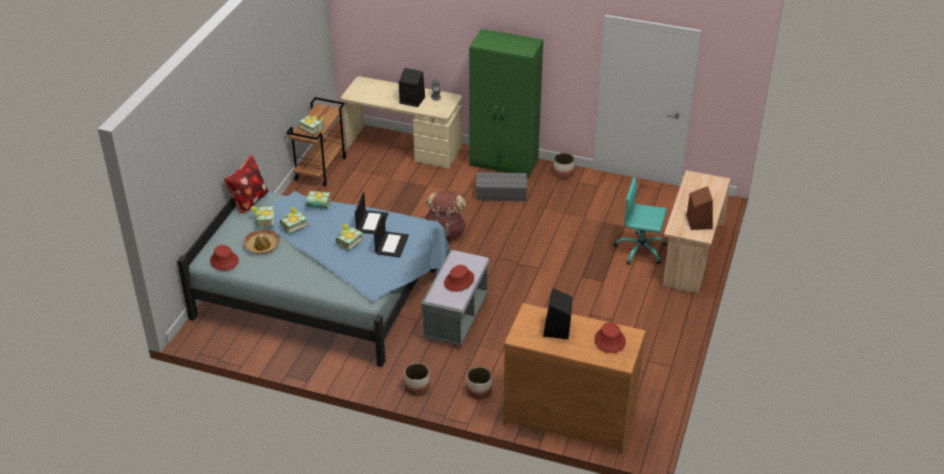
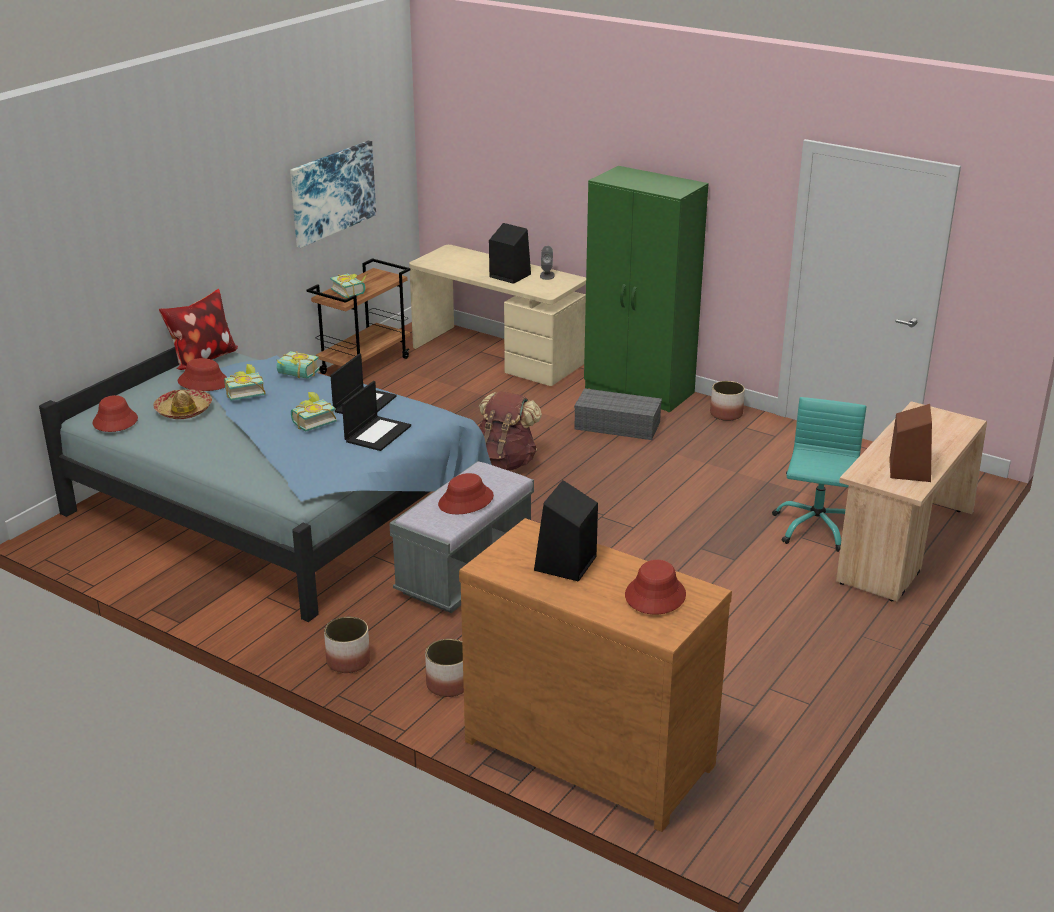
camera: 15 degrees right, 10 degrees down
(263, 221) = (204, 382): book -> red hat
(293, 66) = (332, 192): none -> picture
(640, 250) = (815, 527): turquoise office chair -> turquoise office chair turned 75 degrees clockwise

